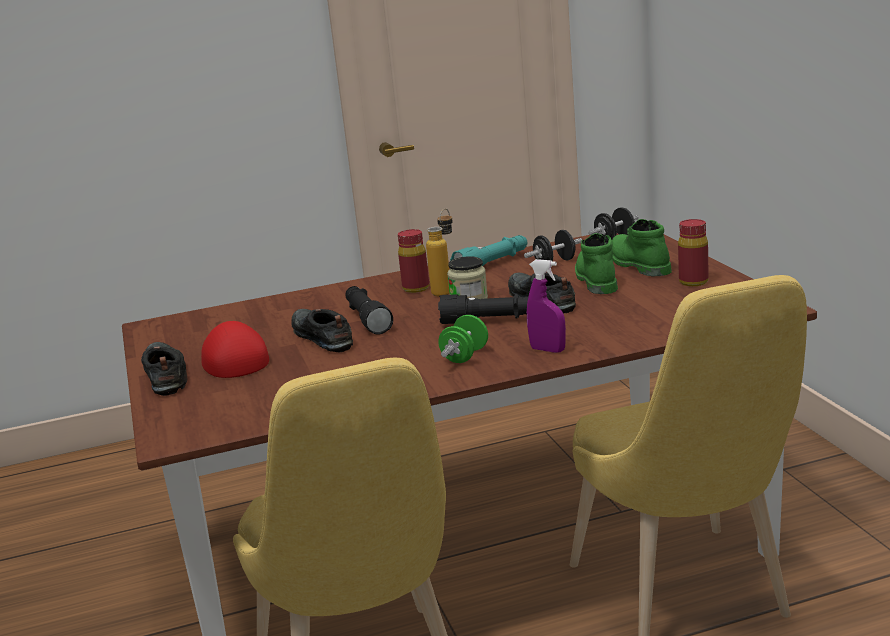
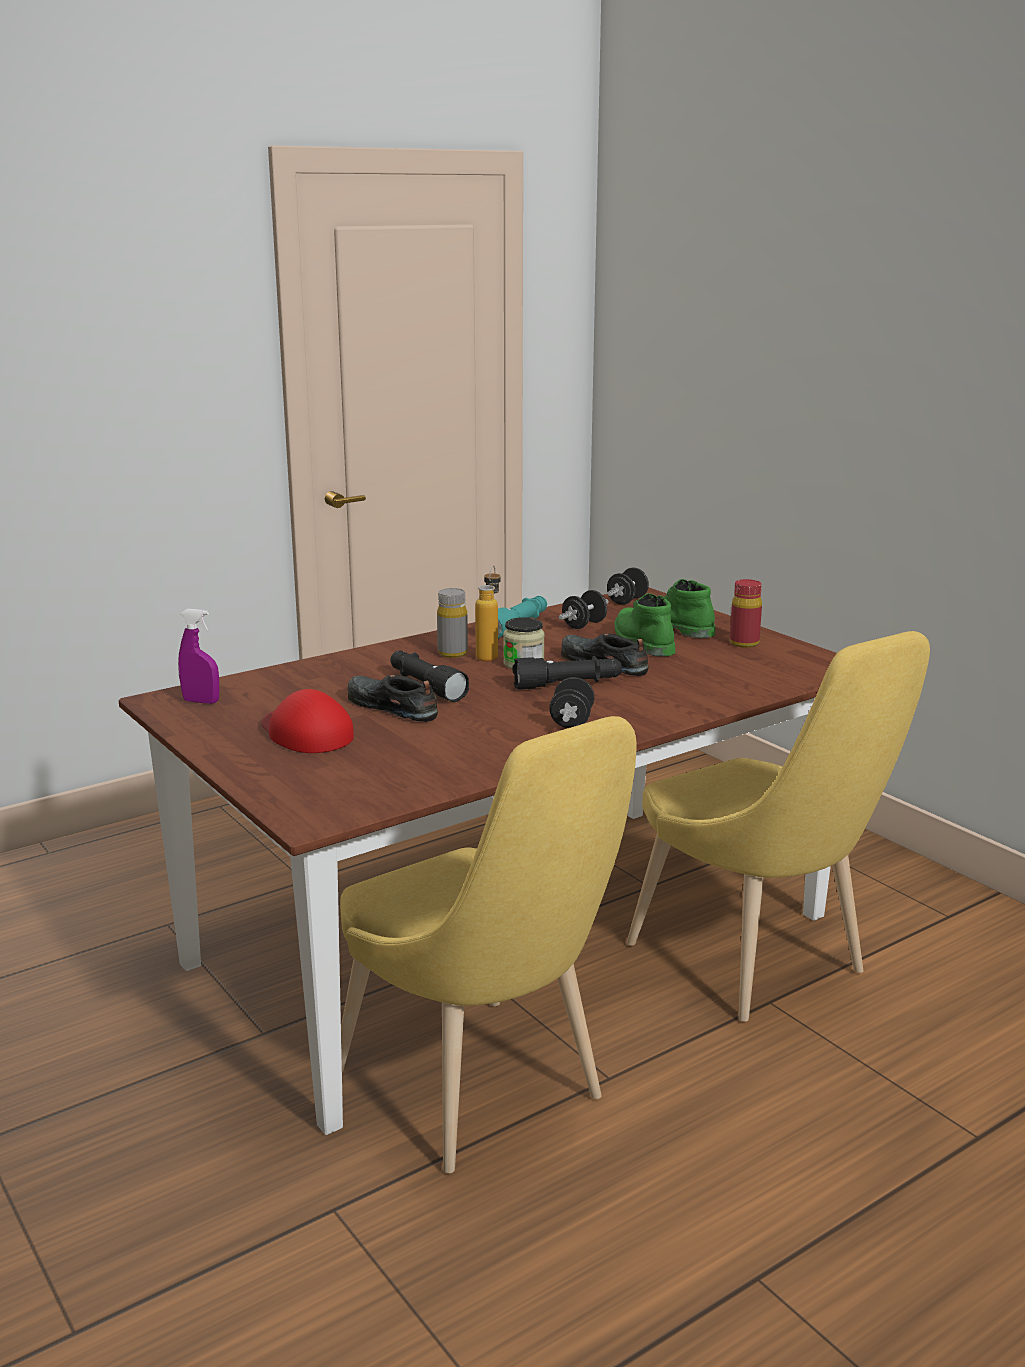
camera: 20 degrees left, 0 degrees up
(165, 375) = (236, 754): black shoe -> none
(416, 288) = (452, 653): red bottle -> grey bottle
(465, 356) = (571, 721): green dumbbell -> black dumbbell
(547, 350) = (654, 712): purple spray bottle -> purple spray bottle (201, 701)

